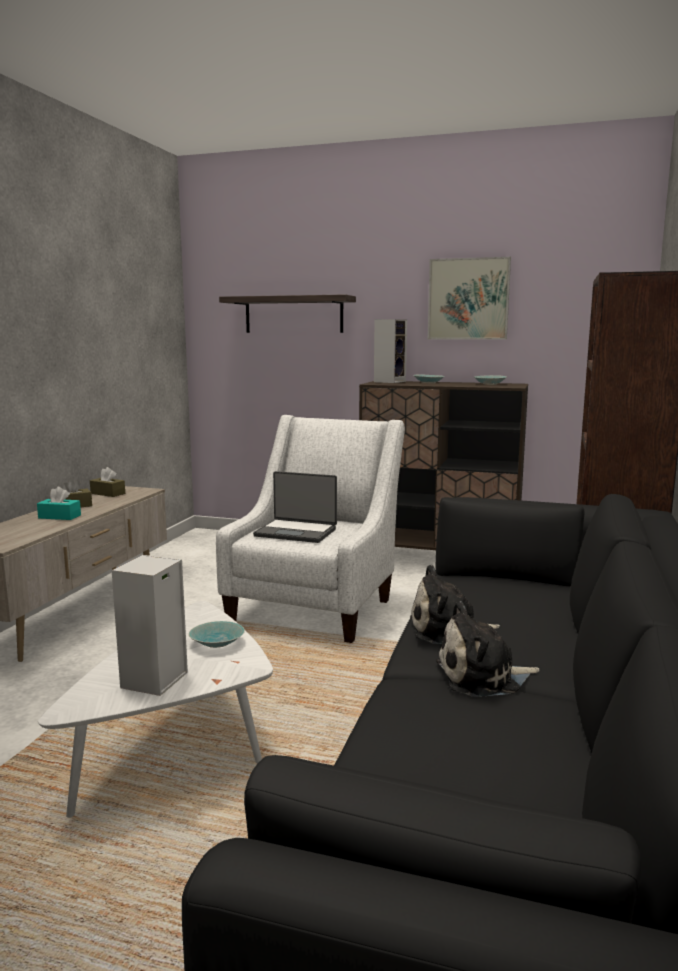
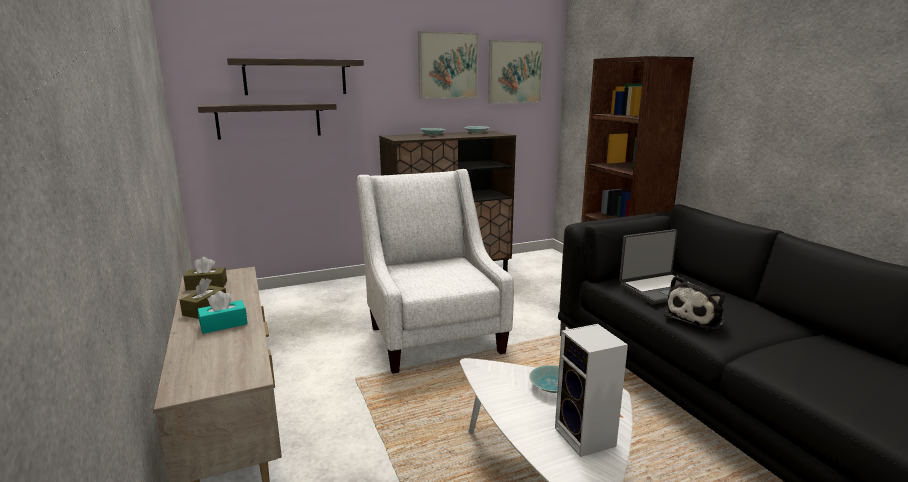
camera: 40 degrees left, 5 degrees up
(266, 358) = (269, 120): none -> shelf
(296, 532) = (435, 277): laptop -> laptop (660, 289)
(390, 381) = (399, 136): speaker -> none
(483, 677) = (772, 339): plush toy -> none
(569, 305) = (515, 72): none -> picture

